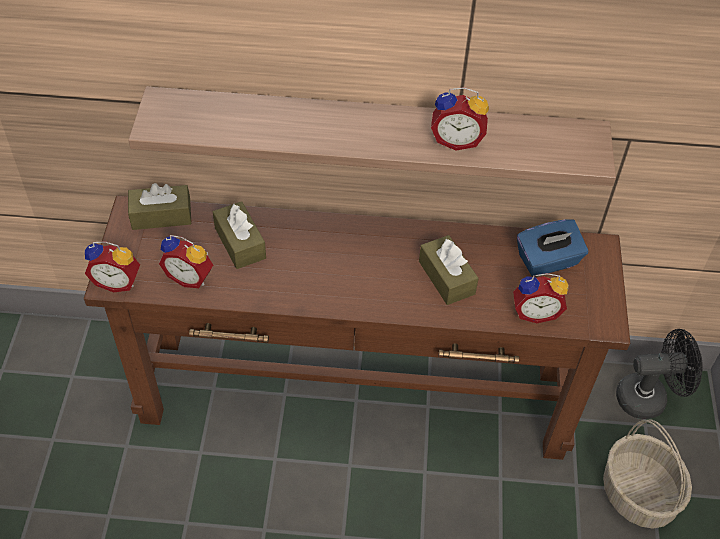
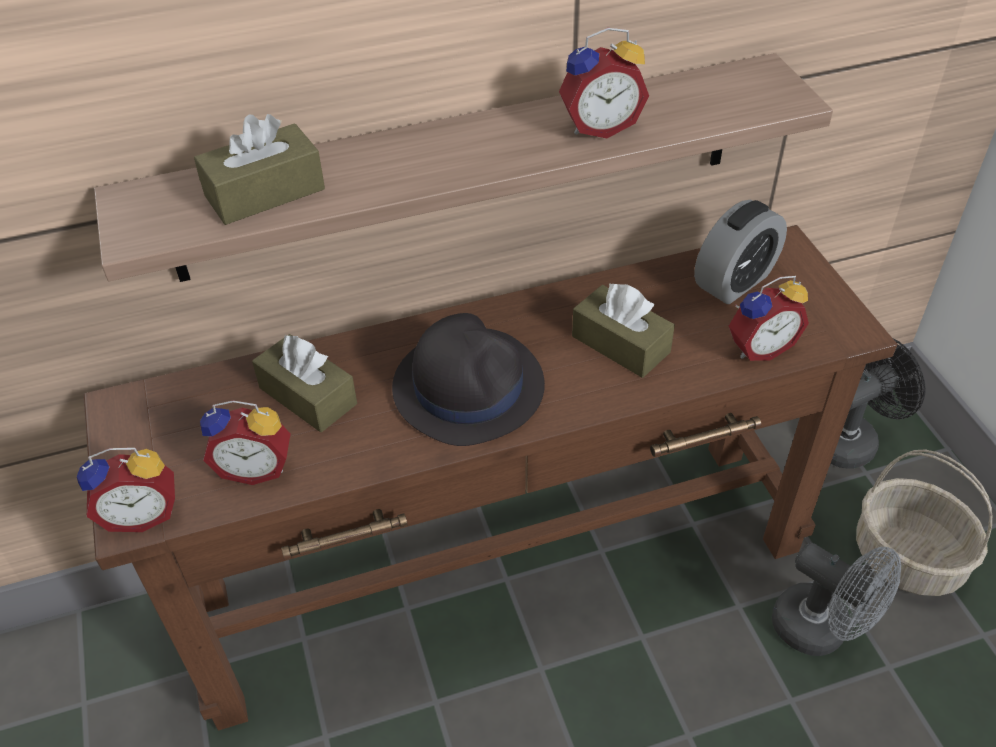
camera: 20 degrees left, 5 degrees down
(161, 215) = (169, 398): brown tissue box -> brown tissue box (265, 192)
(337, 271) = (468, 386): none -> black hat
(547, 516) = (821, 630): none -> grey fan
(548, 261) = (734, 282): blue tissue box -> alarm clock

